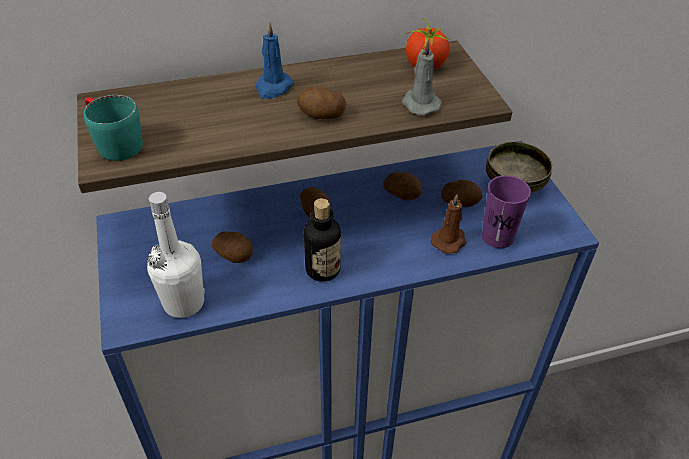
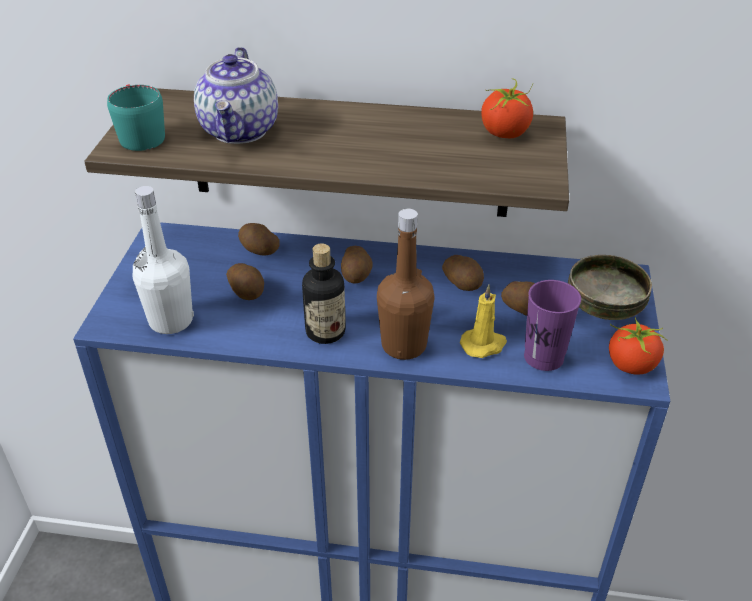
camera: 25 degrees right, 5 degrees down
(207, 116) = (240, 131): none -> teapot
(273, 87) = (325, 120): blue candle -> none
(321, 115) = (351, 155): potato -> potato (258, 250)
(391, 261) = (404, 345): none -> brown bottle
(419, 104) = (466, 168): grey candle -> none
(449, 241) = (484, 344): brown candle -> yellow candle
(558, 224) = (630, 365): none -> tomato

